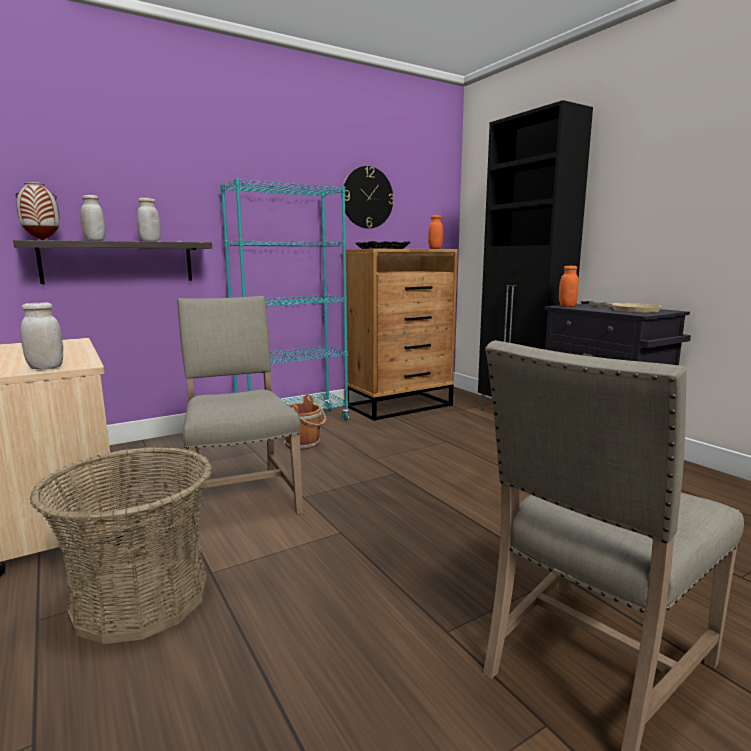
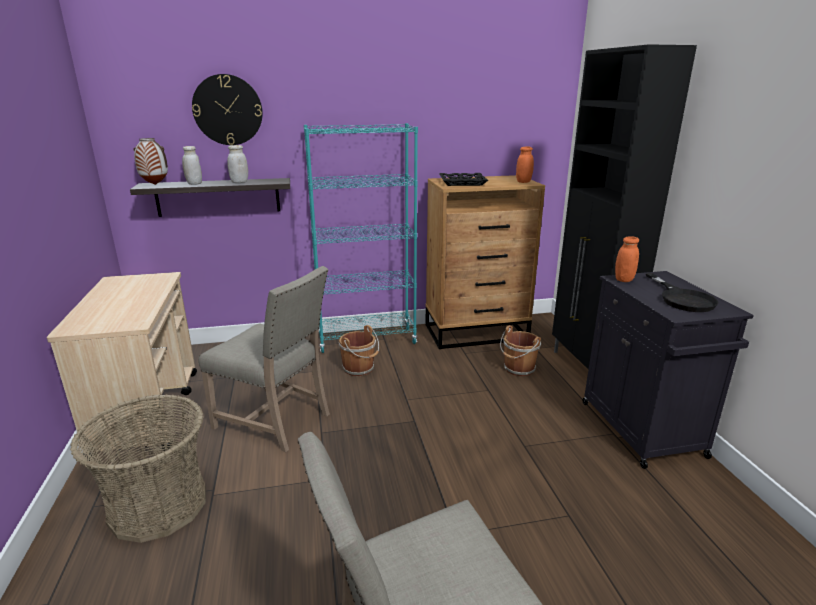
camera: 20 degrees right, 10 degrees up
(46, 368) = (112, 324): white jar -> none
(241, 496) = (276, 420): beige chair -> beige chair turned 120 degrees clockwise
(367, 197) = (458, 124): wall clock -> wall clock (228, 110)
(461, 424) = (518, 369): none -> brown bucket
(627, 309) = (682, 299): beige frying pan -> black frying pan

